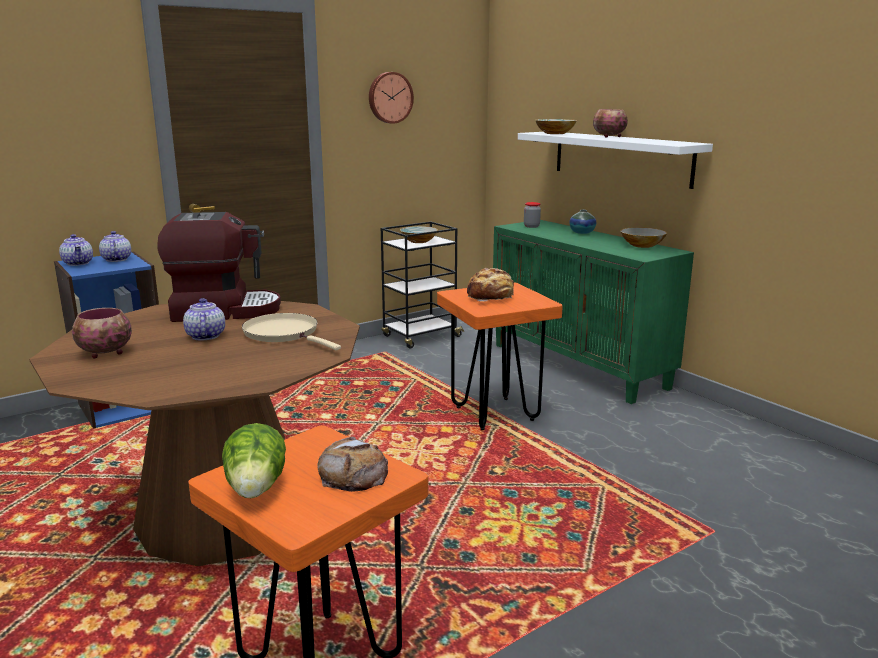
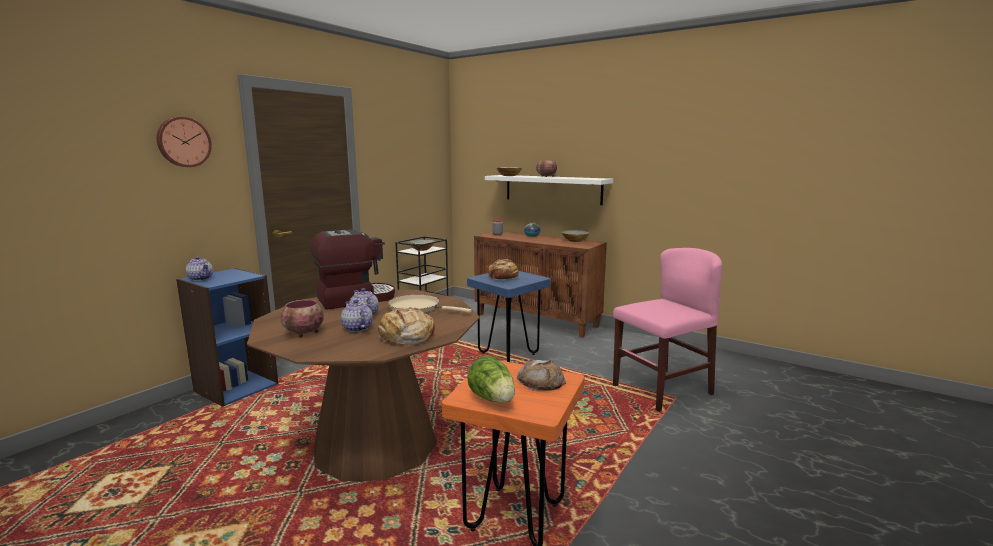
camera: 20 degrees left, 5 degrees down
(116, 259) = (229, 274): teapot -> teapot (357, 328)
(214, 377) = (406, 337): none -> bread
(389, 97) = (397, 154): wall clock -> wall clock (183, 142)
(494, 413) = (508, 354): orange stool -> blue stool
(579, 366) = (537, 320): green cabinet -> brown cabinet
(700, 513) = (662, 389): none -> pink chair

